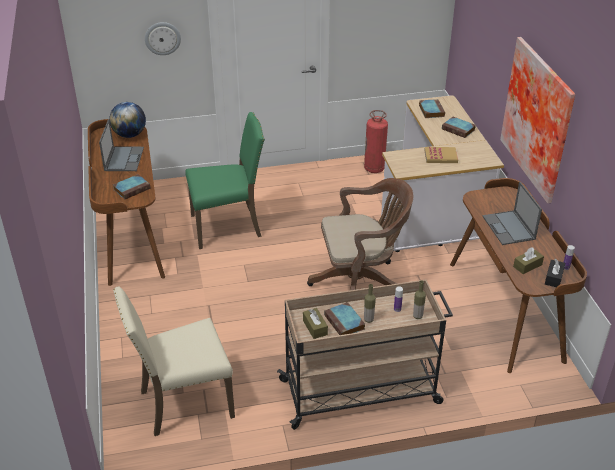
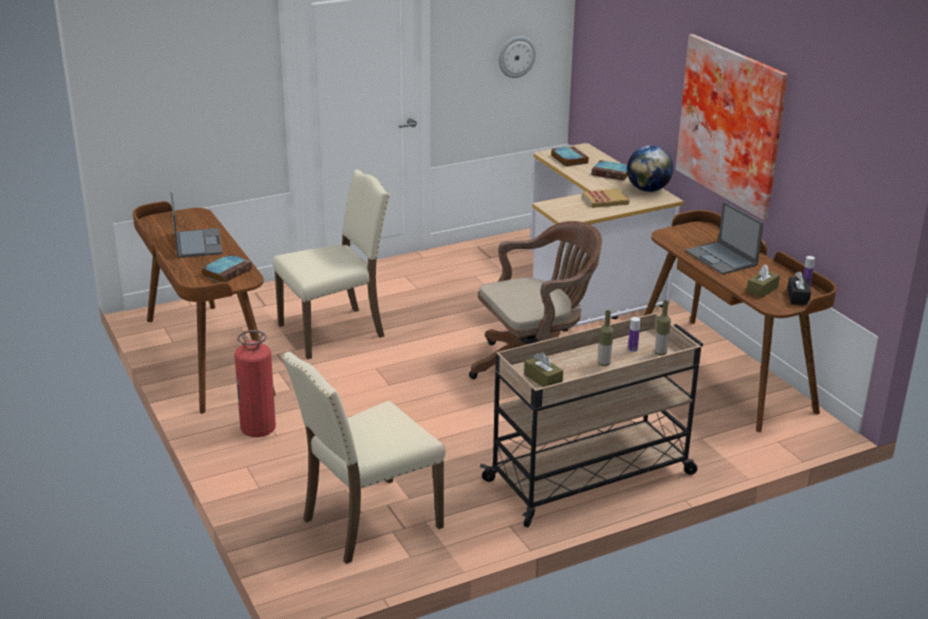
camera: 15 degrees left, 10 degrees down
(130, 135) = (191, 219): globe -> globe (648, 190)
(162, 38) = (224, 88): wall clock -> wall clock (516, 56)
(228, 226) = (334, 331): green chair -> beige chair
(345, 323) = (577, 370): book -> none
(374, 168) = (495, 251): fire extinguisher -> fire extinguisher (258, 430)

